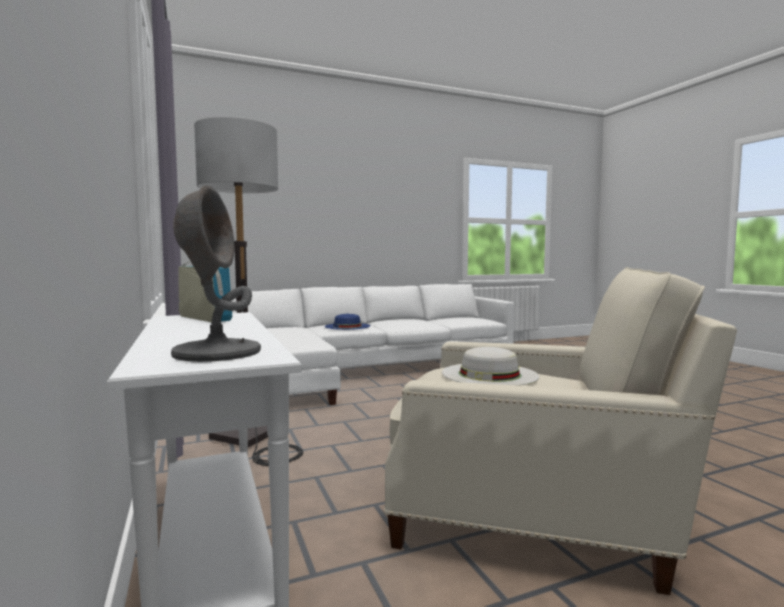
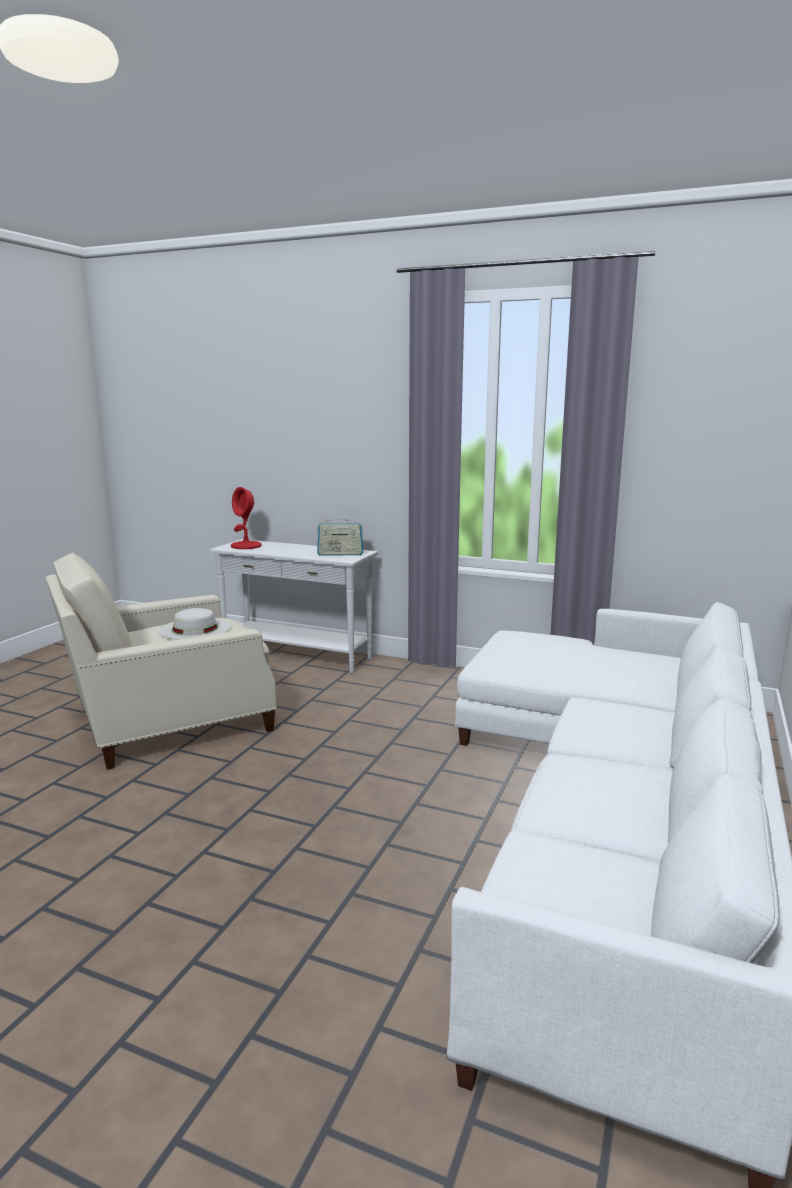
camera: 135 degrees right, 10 degrees up
(217, 352) = (246, 546): grey table lamp -> red table lamp
(254, 441) = (416, 690): floor lamp -> none
(347, 326) = (612, 723): blue hat -> none

